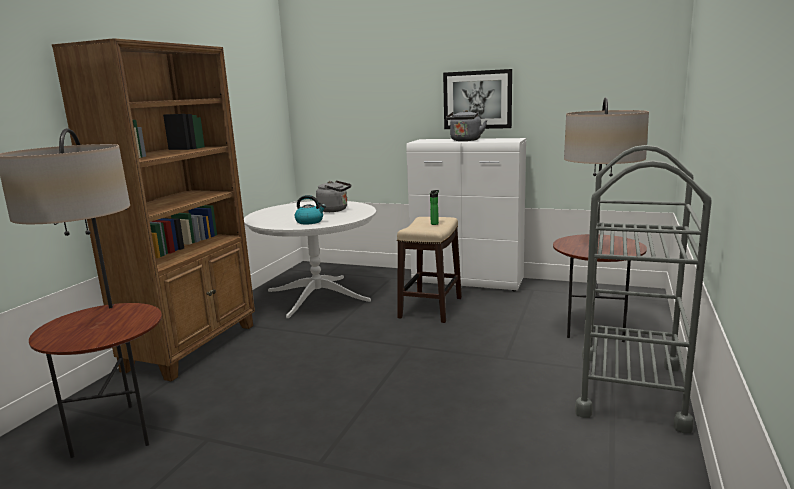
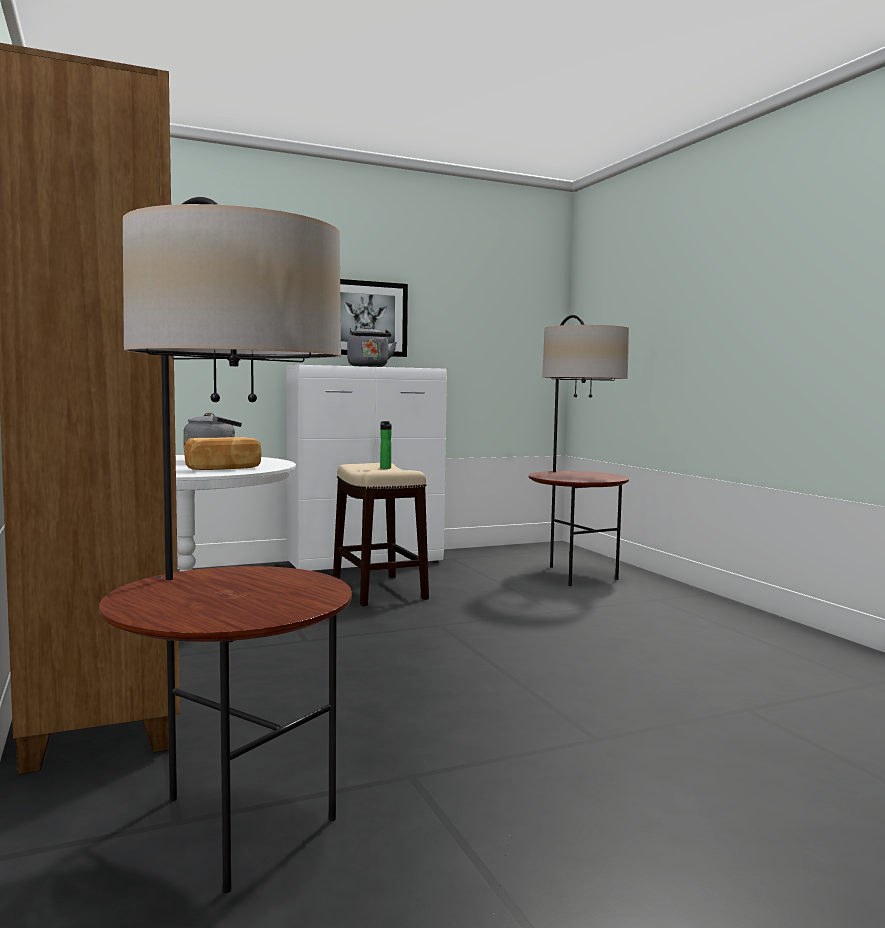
camera: 45 degrees left, 10 degrees down
(310, 221) = (224, 469): kettle -> bread
(630, 389) = (694, 606): grey cart -> none

